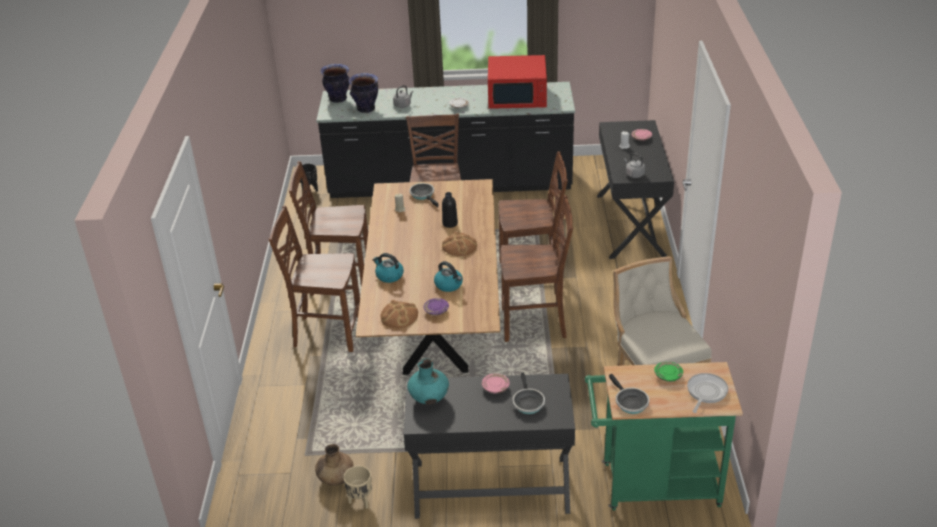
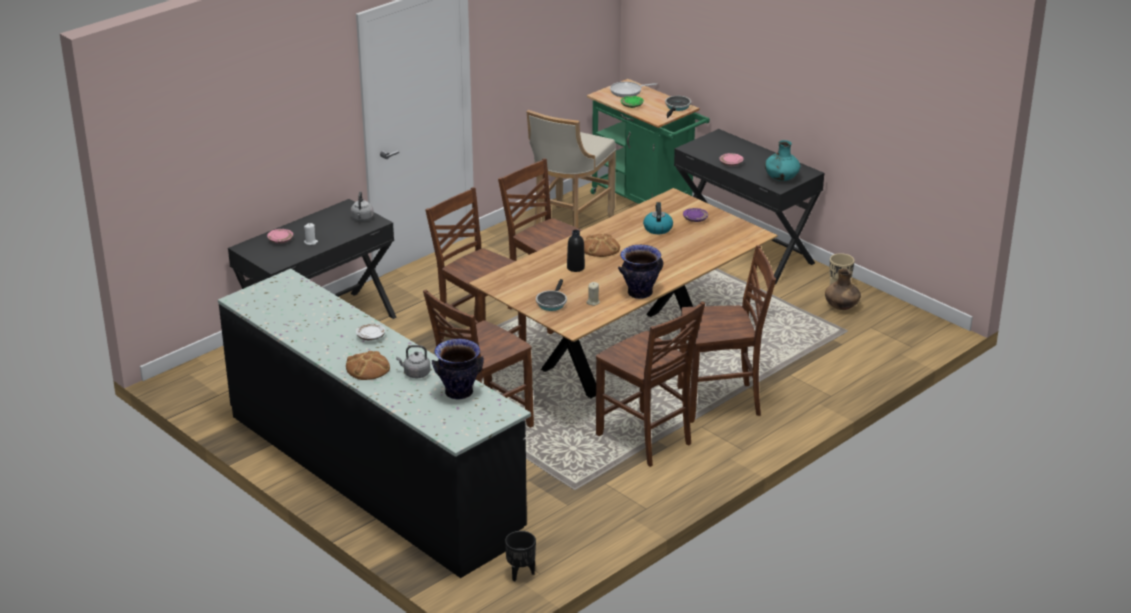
camera: 135 degrees left, 5 degrees down
(326, 333) = (721, 402): brown chair -> brown chair turned 60 degrees counterclockwise
(338, 99) = (461, 427): vase -> vase (639, 293)
(389, 276) = (691, 258): kettle -> none
(399, 316) = (727, 229): bread -> bread (367, 368)
(518, 96) = (299, 312): red microwave -> none
(527, 402) = (724, 149): frying pan -> none

